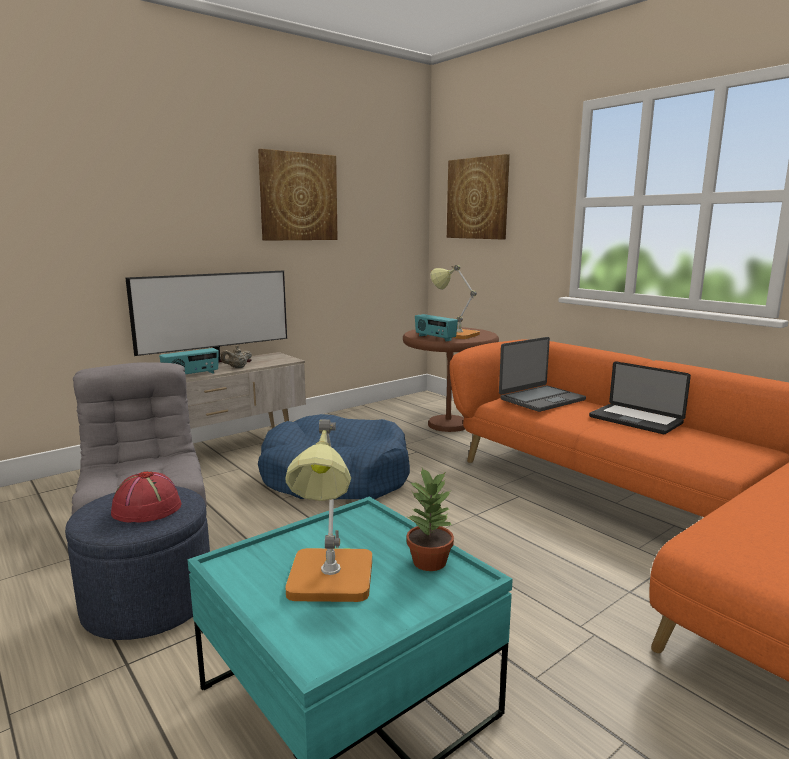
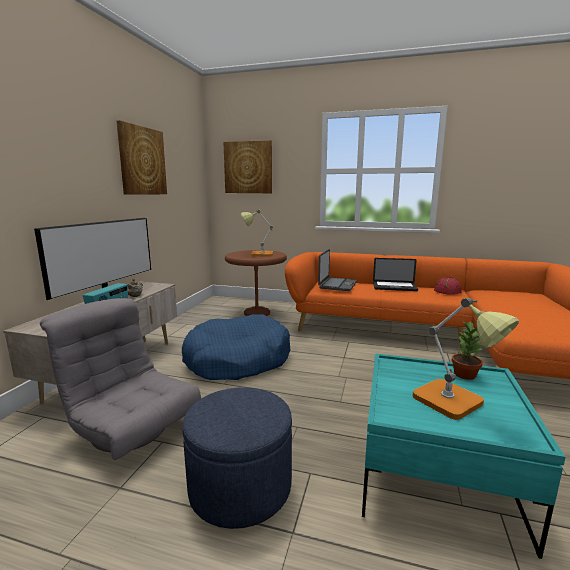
camera: 35 degrees left, 0 degrees up
(146, 508) = (247, 409): red hat -> red hat (447, 291)
(435, 338) = (253, 257): radio -> none

